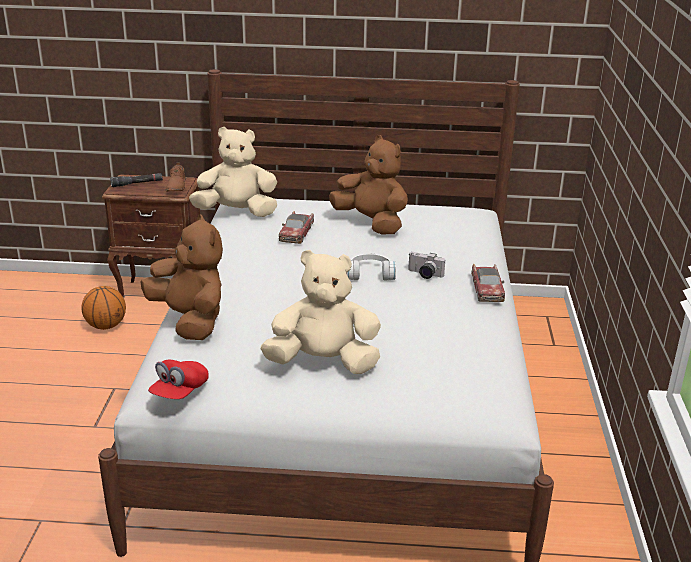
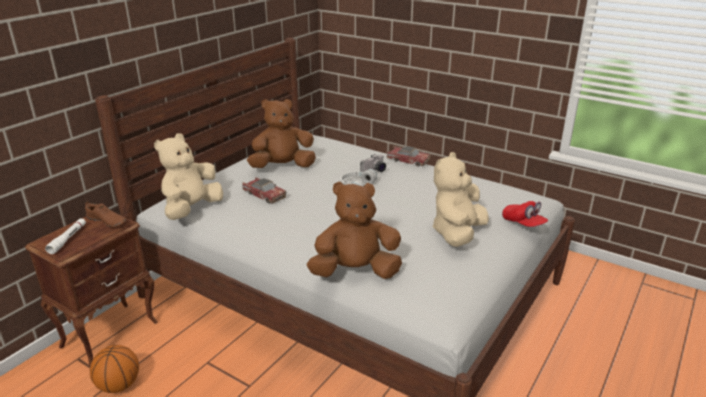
camera: 60 degrees left, 0 degrees up
(137, 184) = (68, 239): black flashlight -> white flashlight
(179, 392) = (457, 300): red cap -> red cap (523, 223)

